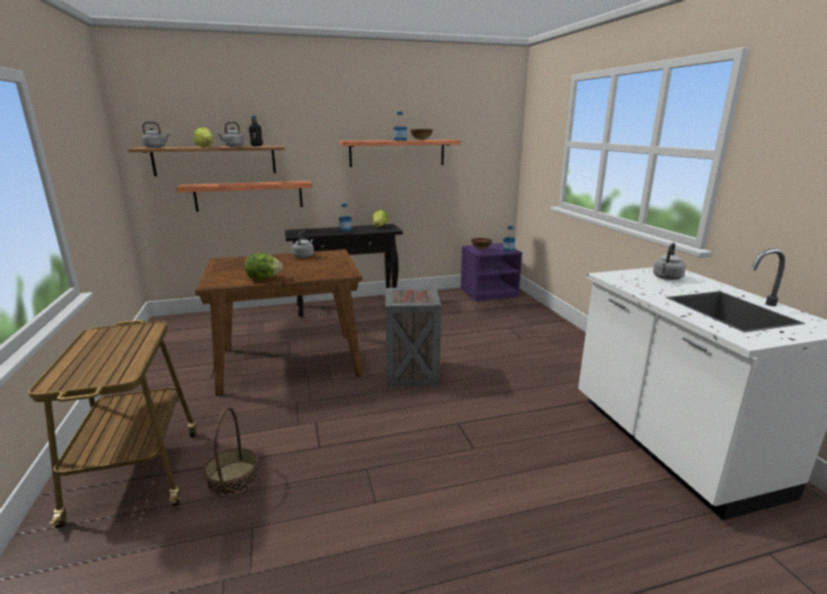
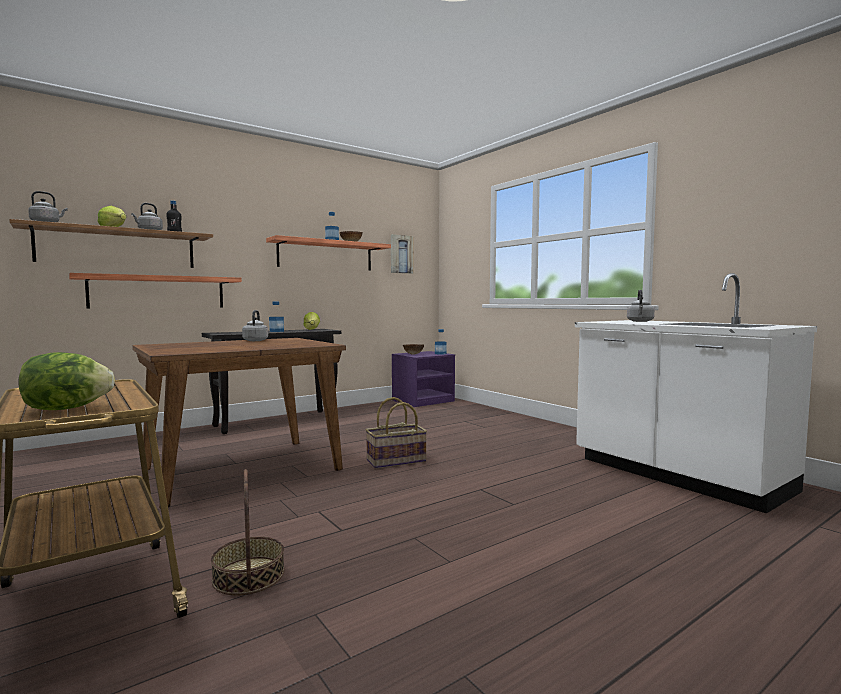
camera: 20 degrees left, 15 degrees down
(263, 279) = (231, 349): lettuce -> lettuce (66, 409)
(411, 373) = (396, 461): crate -> basket
(478, 146) = (401, 254): none -> picture

